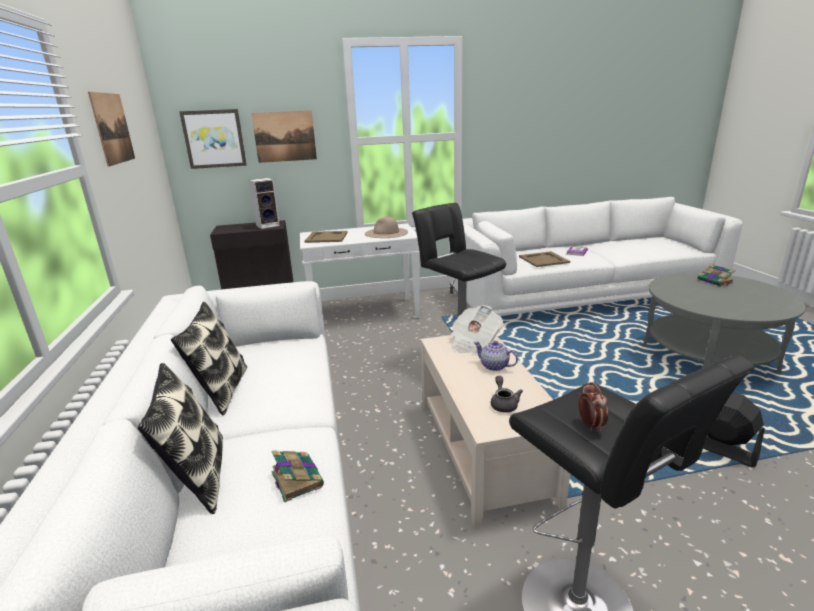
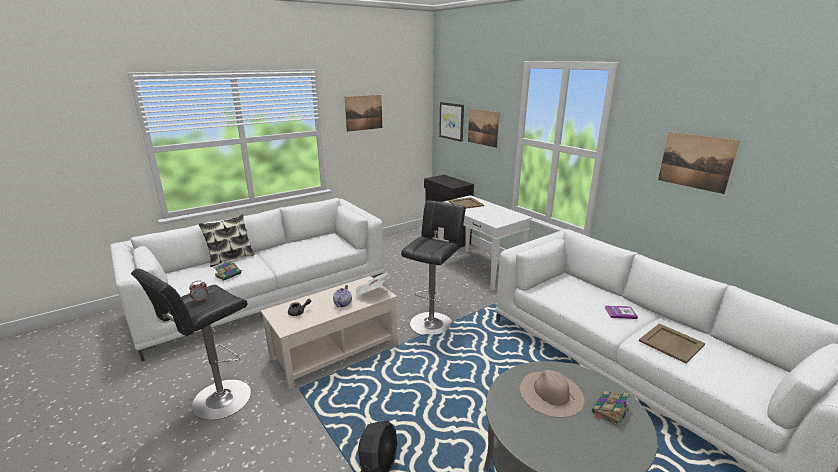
camera: 65 degrees right, 0 degrees up
(221, 391) = (291, 243): pillow -> none
(268, 225) = (455, 184): speaker -> none
(386, 233) = (495, 216): beige hat -> beige hat (551, 393)
(541, 120) = (696, 161): none -> picture
(543, 259) = (569, 297): beige tray -> beige tray (671, 342)

